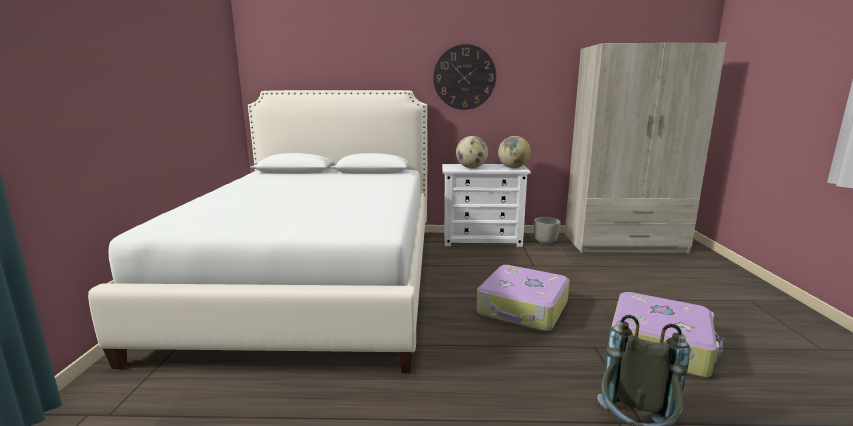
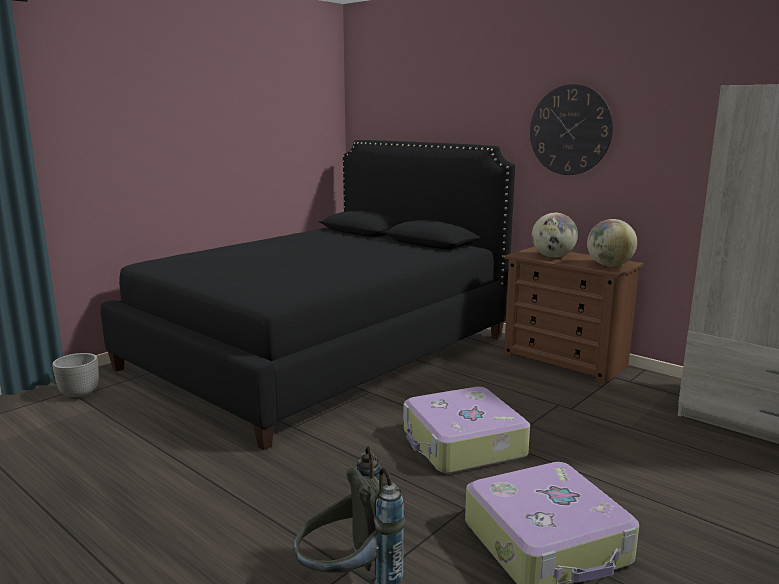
camera: 40 degrees right, 0 degrees up
(316, 280) = (321, 352): white bed -> black bed
(482, 239) = (565, 361): white dresser -> brown dresser
(545, 243) = (647, 388): grey planter -> grey planter (80, 395)

